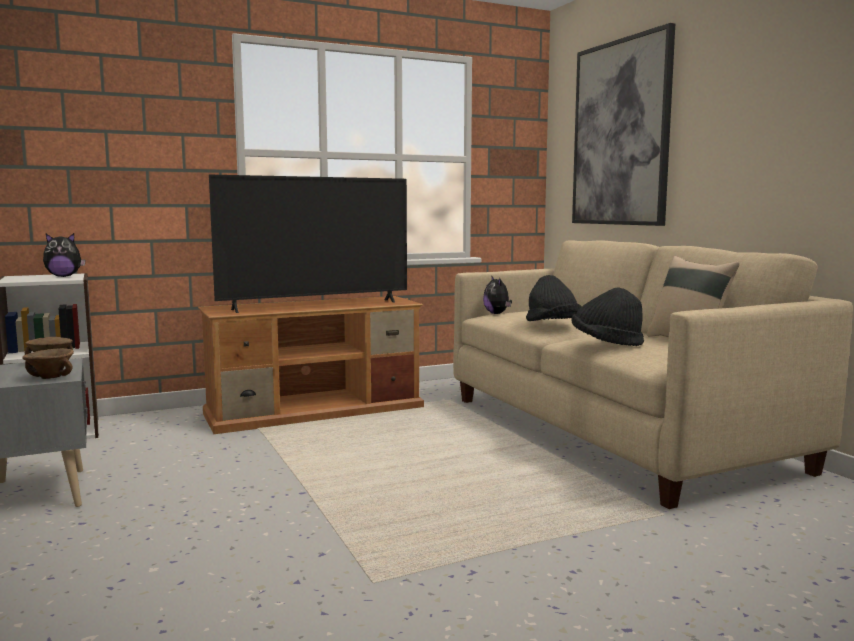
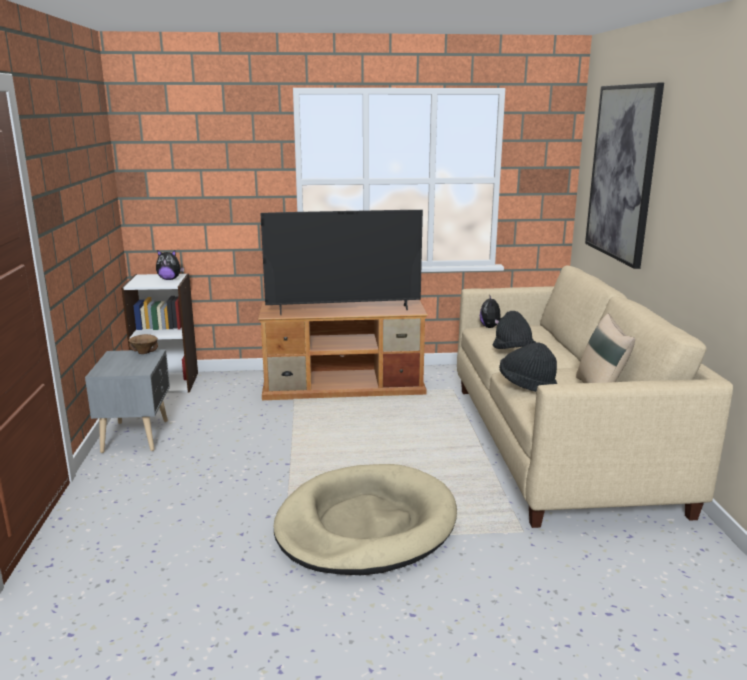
camera: 20 degrees right, 10 degrees up
(51, 377) = (135, 369): brown bowl -> none
(468, 540) = (366, 525): none -> beige dog bed

